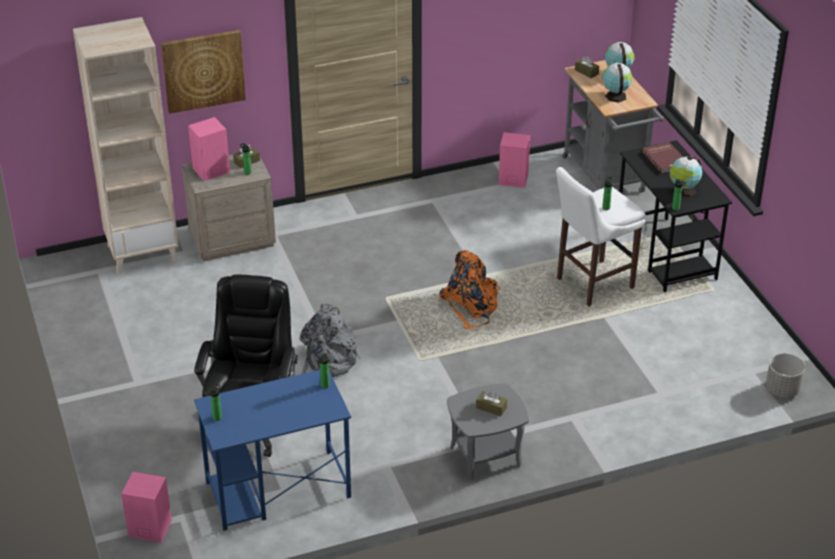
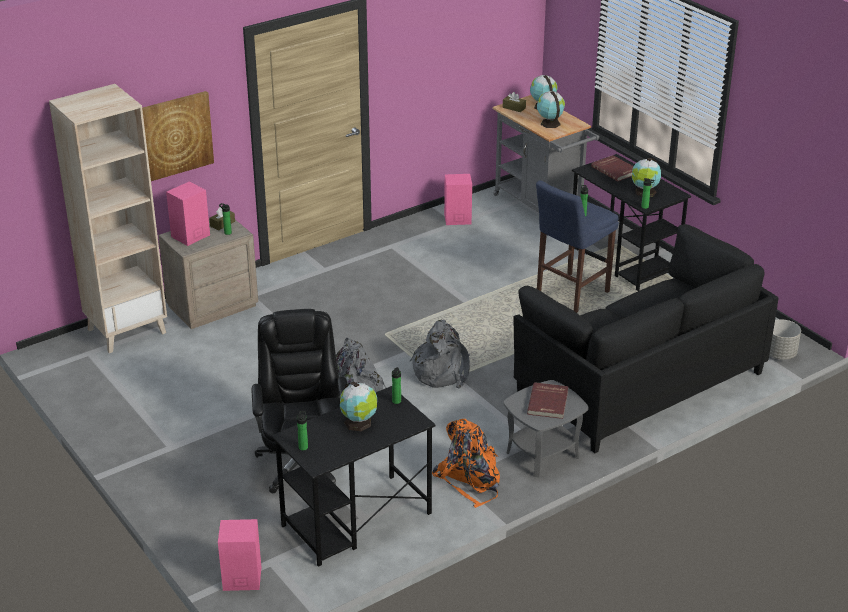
camera: 15 degrees left, 5 degrees down
(277, 490) = (356, 520): blue desk -> black desk
(279, 402) = (359, 423): none -> globe
(425, 349) = (442, 371): none -> grey backpack
(471, 306) = (468, 328): orange backpack -> orange backpack (470, 479)
(491, 408) = (549, 402): brown tissue box -> red book
(591, 284) = (570, 294): white stool -> blue stool
(619, 395) = (639, 382): none -> black sofa

